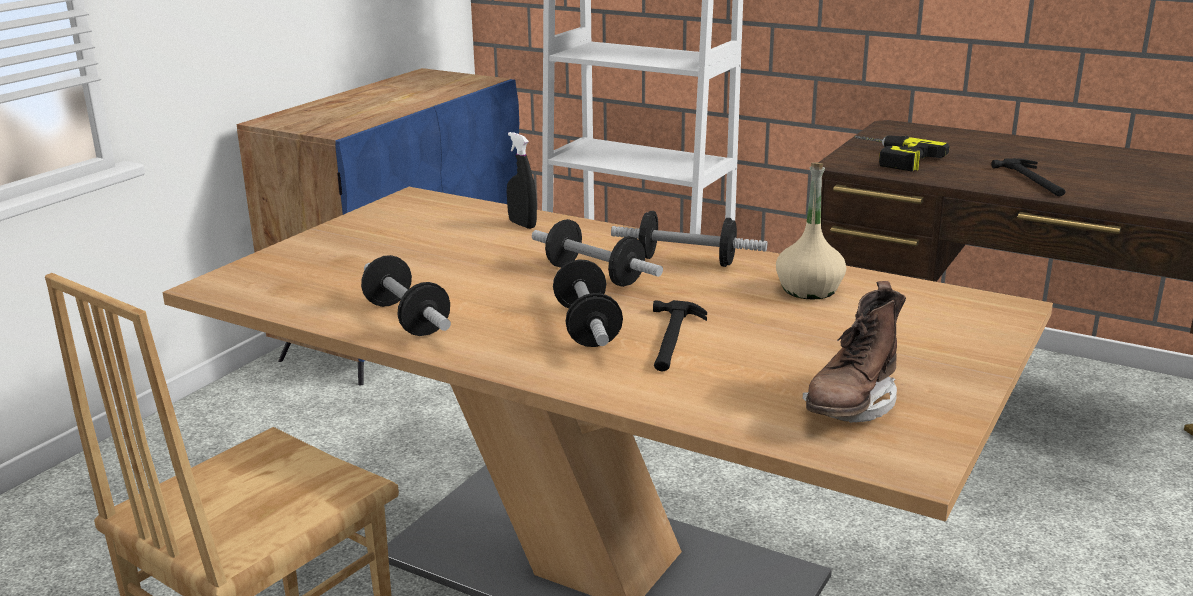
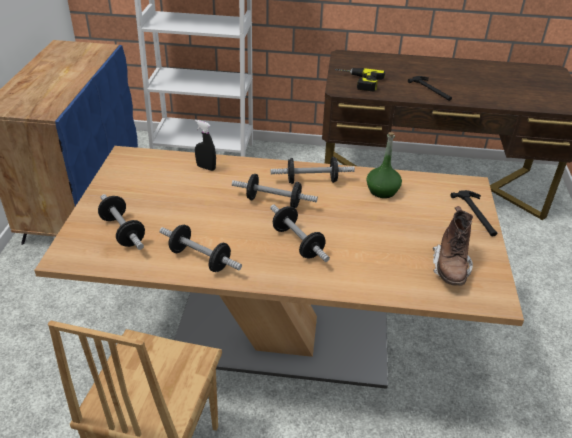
camera: 25 degrees left, 15 degrees up
(324, 273) = (123, 231): none -> dumbbell
(672, 339) = (344, 242): hammer -> hammer (477, 214)
(809, 289) = (382, 190): beige bottle -> green bottle

